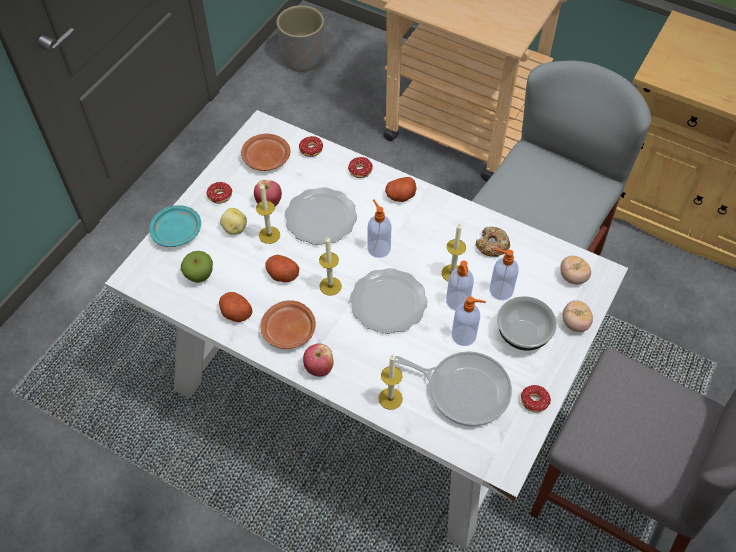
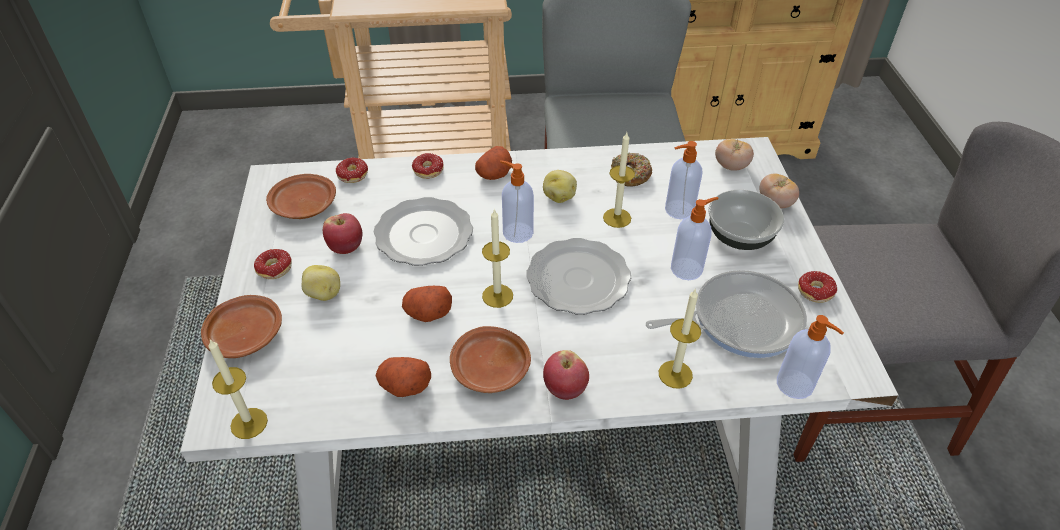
camera: 35 degrees left, 10 degrees down
(177, 231) = (246, 334): turquoise plate -> brown plate
(199, 276) = (319, 369): apple -> none
(269, 235) = (375, 280): candle -> candle (249, 423)
(303, 58) = (221, 161): grey planter -> none
(428, 236) = (559, 196): none -> potato
(458, 302) = (649, 241): soap dispenser -> soap dispenser (796, 385)

